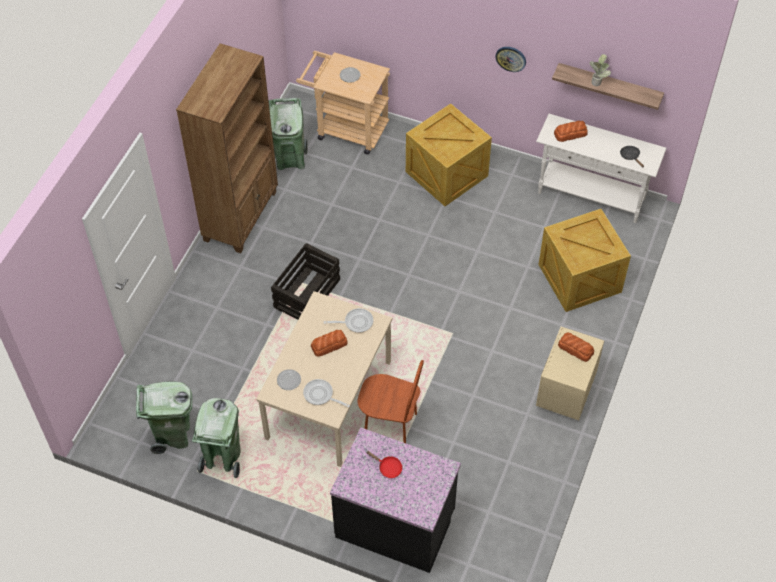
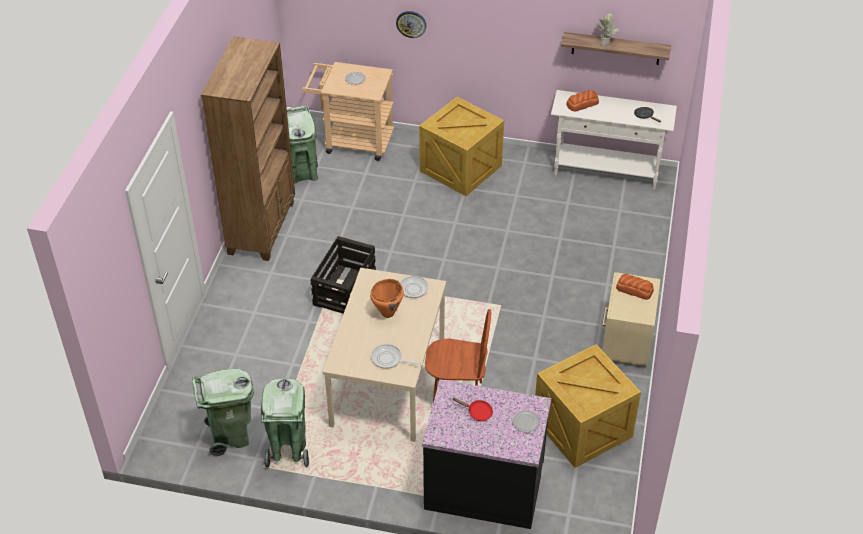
camera: 10 degrees left, 10 degrees down
(289, 380) = (353, 350): plate -> plate (526, 422)
(329, 345) = (388, 313): bread -> orange cooking pot
(511, 58) = (515, 36): wall clock -> wall clock (411, 24)
(581, 279) = (615, 242): crate -> crate (584, 428)

